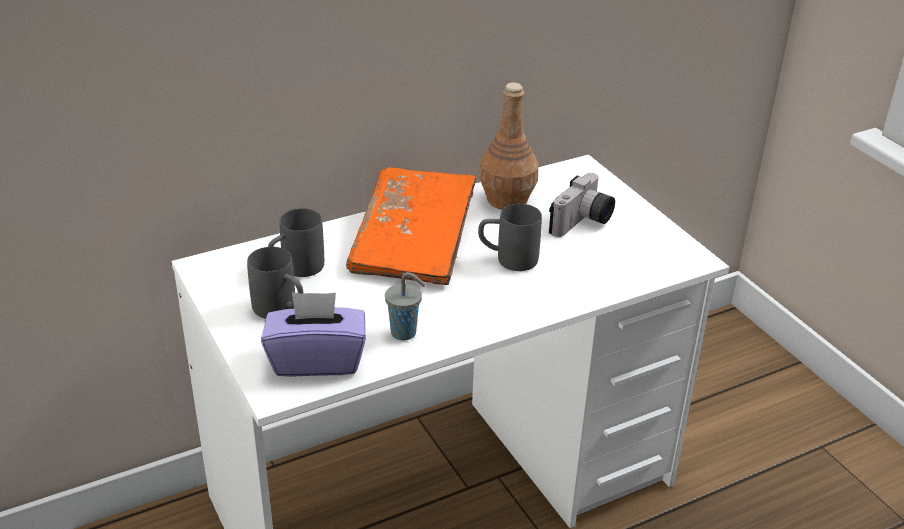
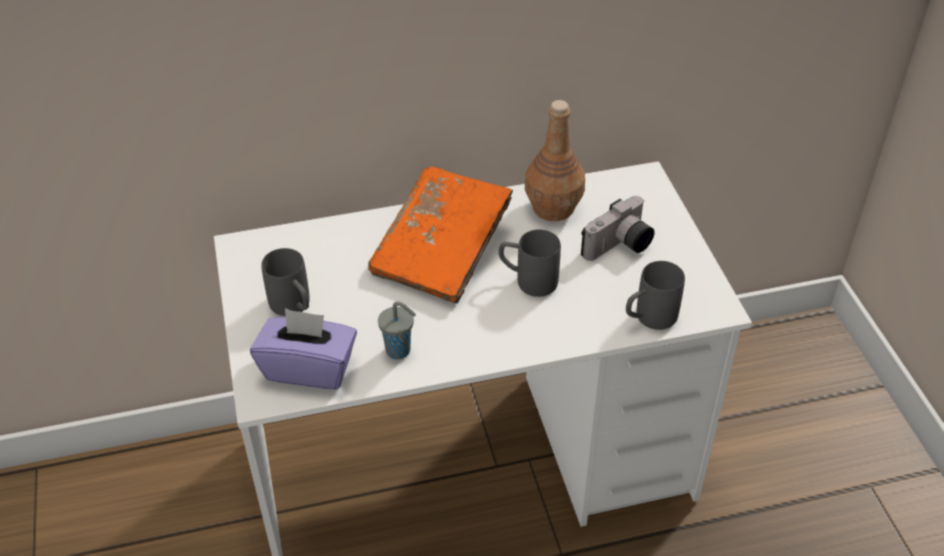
camera: 15 degrees right, 10 degrees up
(295, 269) = (322, 263): grey mug -> grey mug (648, 319)

